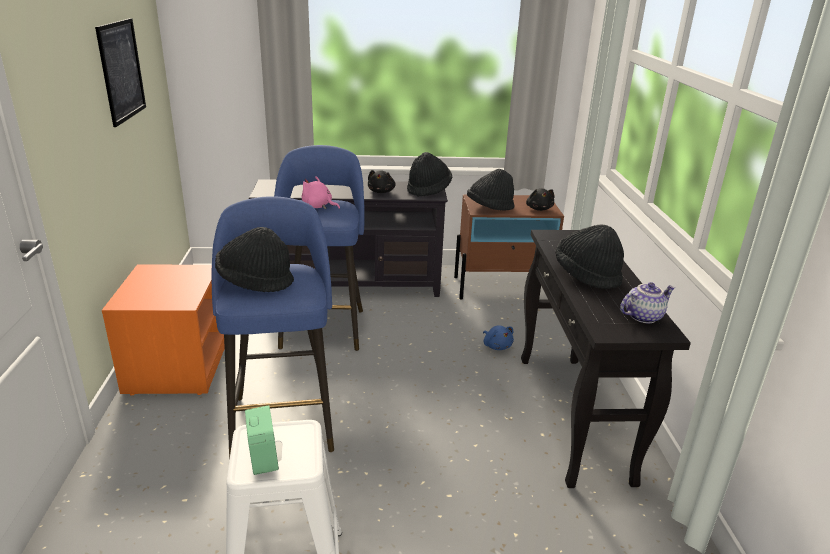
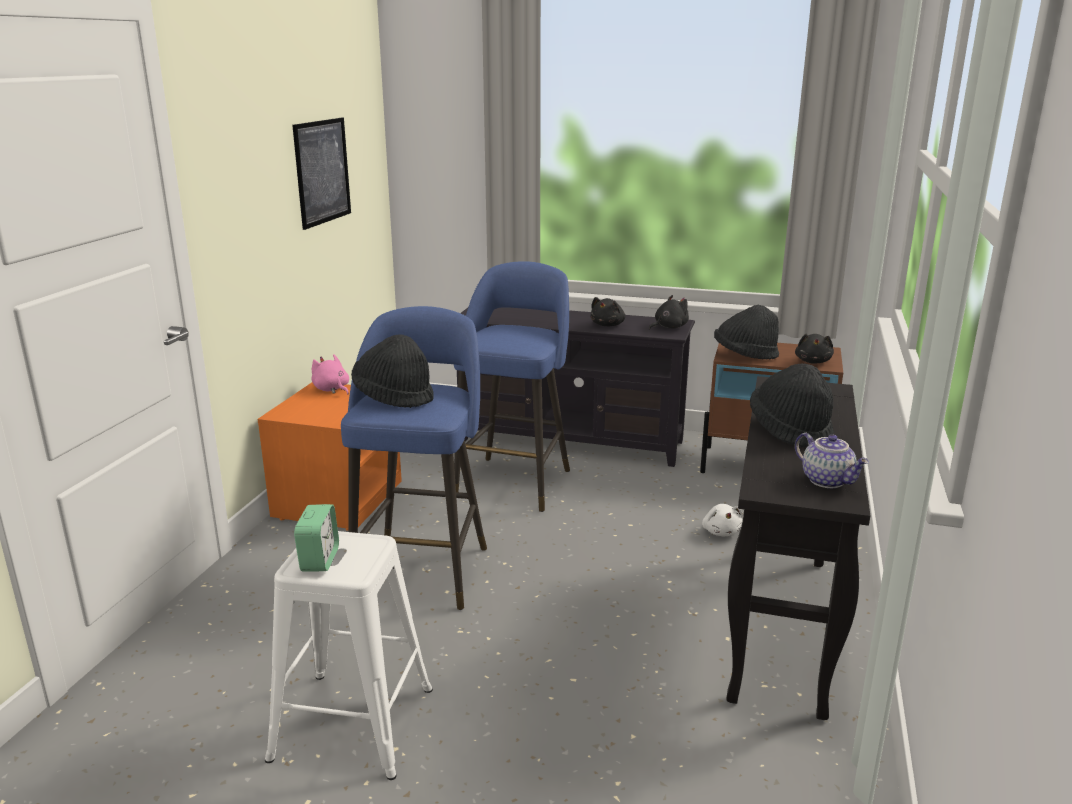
camera: 20 degrees right, 5 degrees down
(318, 206) = (514, 332): pink plush toy -> pink plush toy (332, 389)
(428, 190) = (669, 327): black hat -> black plush toy
(497, 346) = (721, 531): blue plush toy -> white plush toy
(643, 316) = (828, 480): teapot -> teapot turned 60 degrees clockwise

